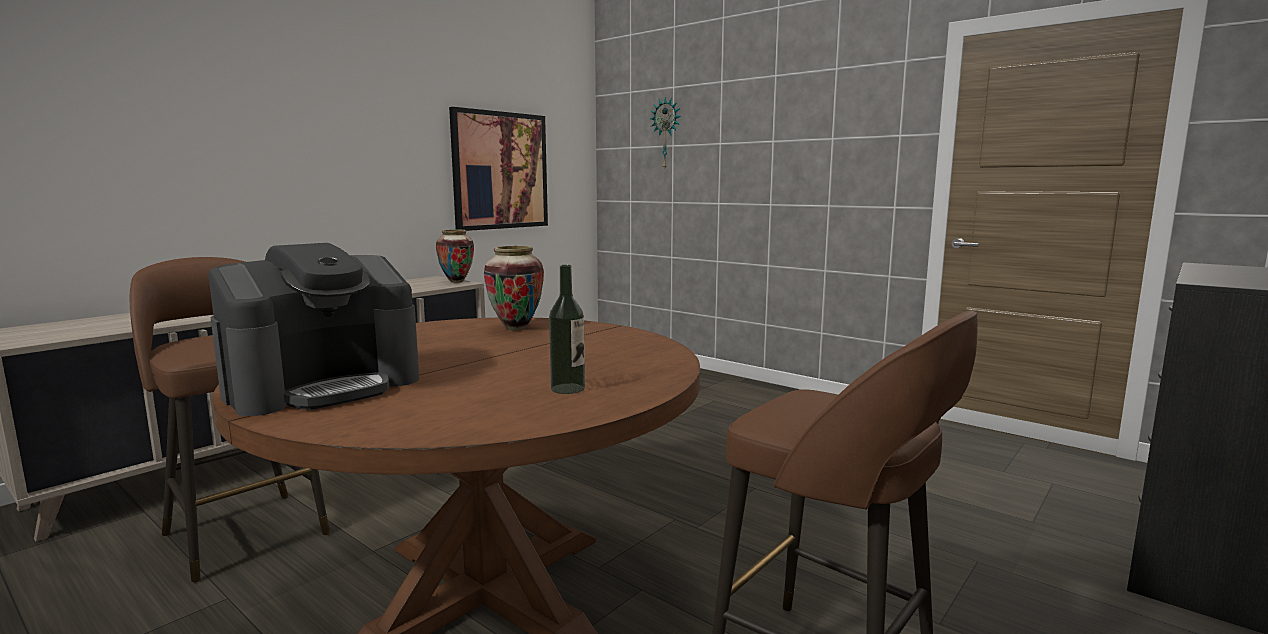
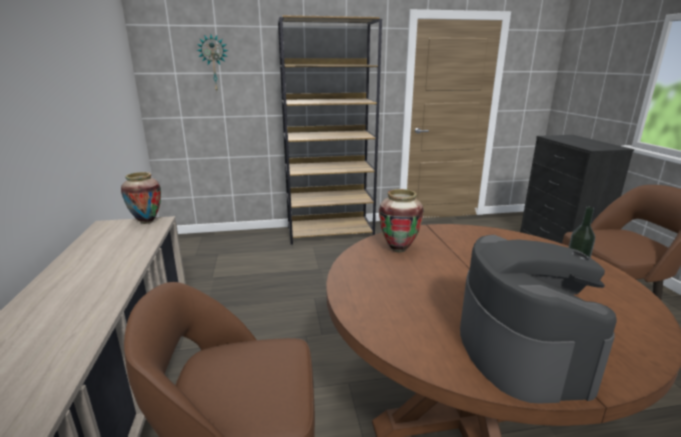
camera: 50 degrees left, 10 degrees up
(500, 170) = (100, 104): picture -> none
(770, 395) = (330, 232): none -> brown bookcase

